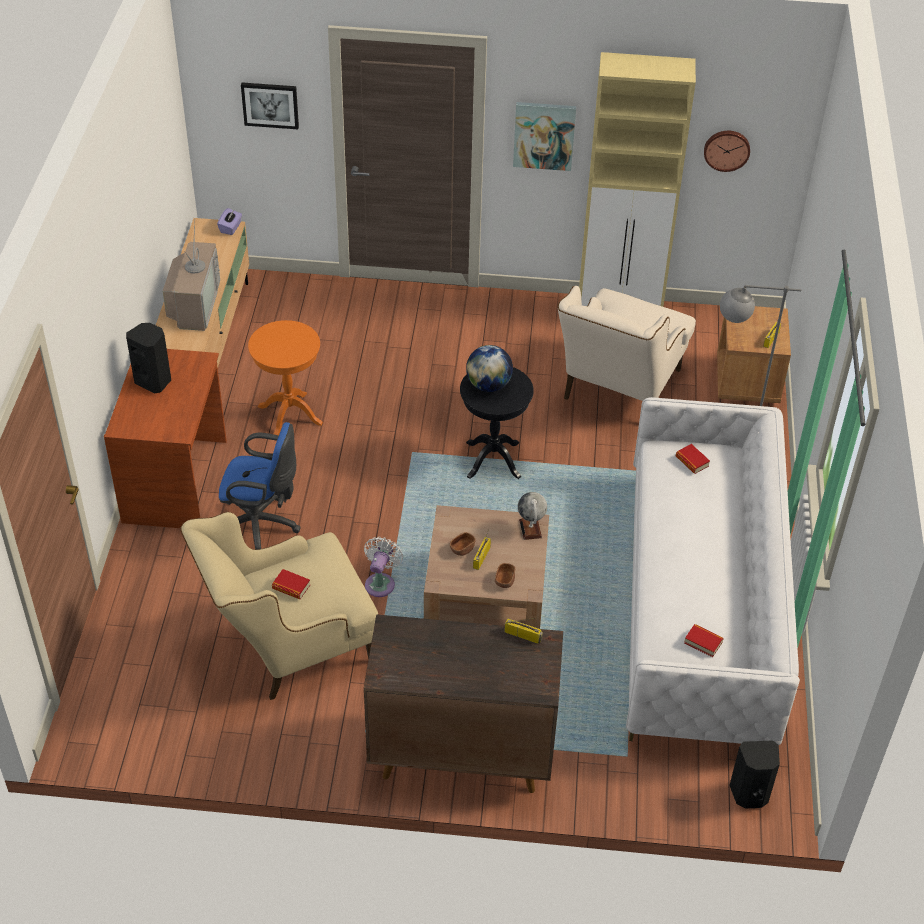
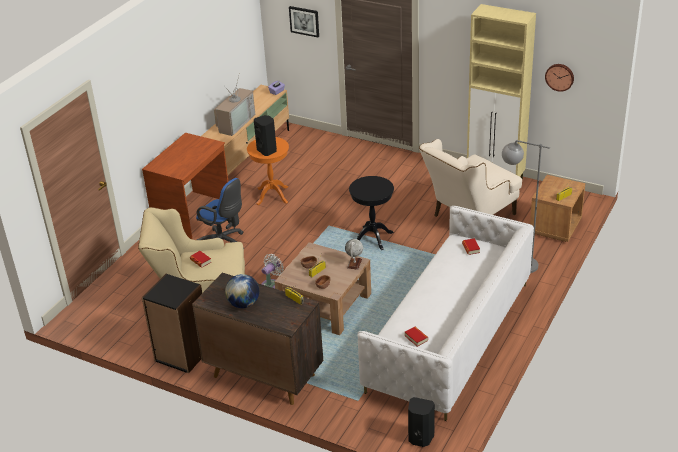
camera: 25 degrees right, 10 degrees down
(154, 381) = (183, 149): black speaker -> black speaker (267, 150)
(309, 752) = (182, 355): none -> black bookcase
(488, 385) = (367, 185): globe -> globe (244, 304)
(544, 135) = (452, 55): picture -> none

